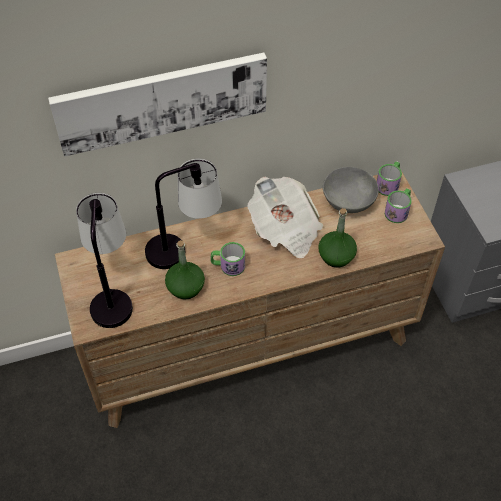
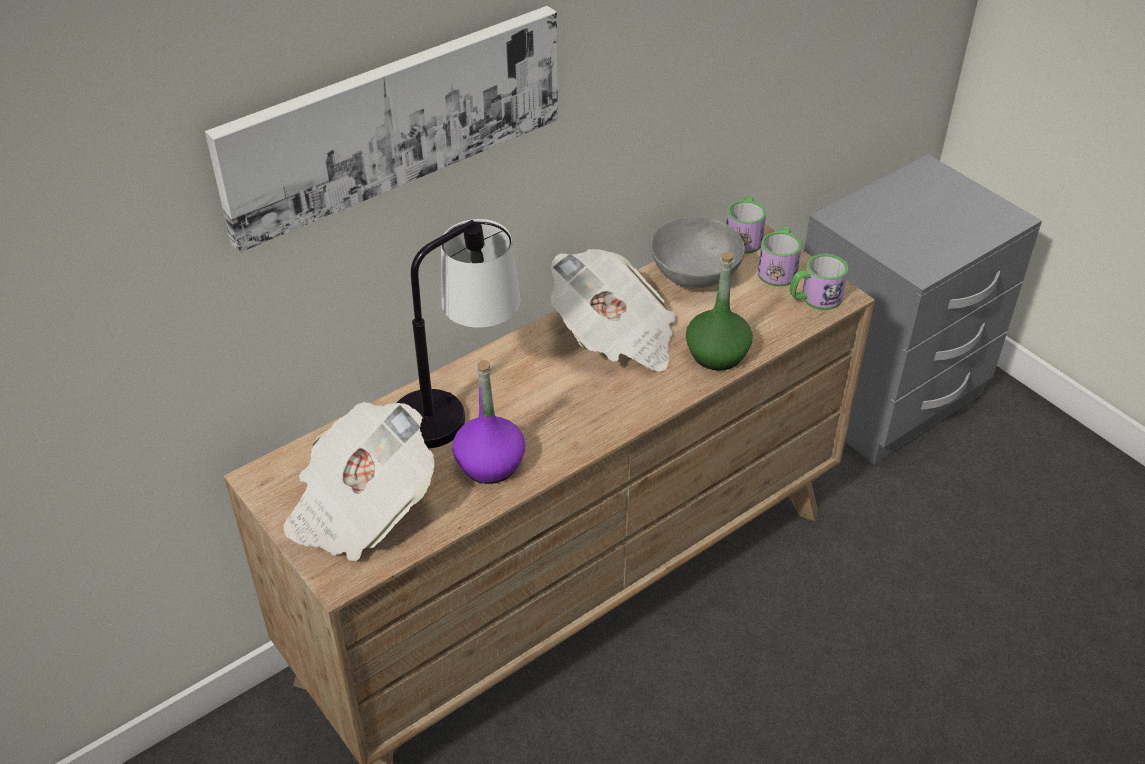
camera: 20 degrees left, 10 degrees down
(111, 292) = (360, 508): table lamp -> newspaper
(185, 287) = (490, 464): green bottle -> purple bottle
(228, 265) = (546, 413): mug -> mug (814, 298)

